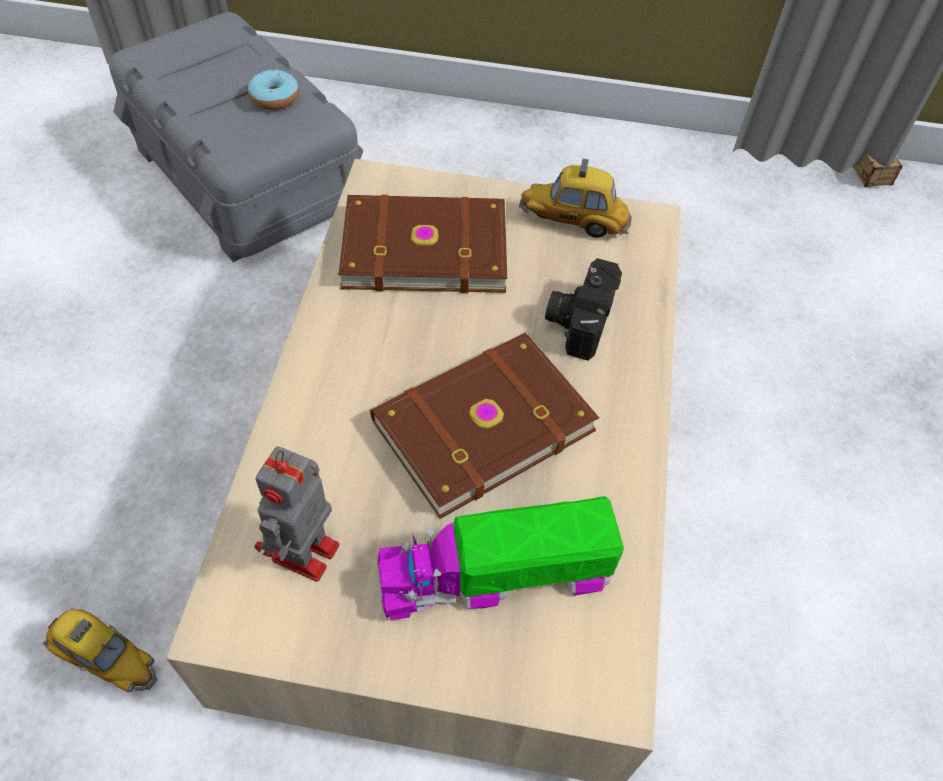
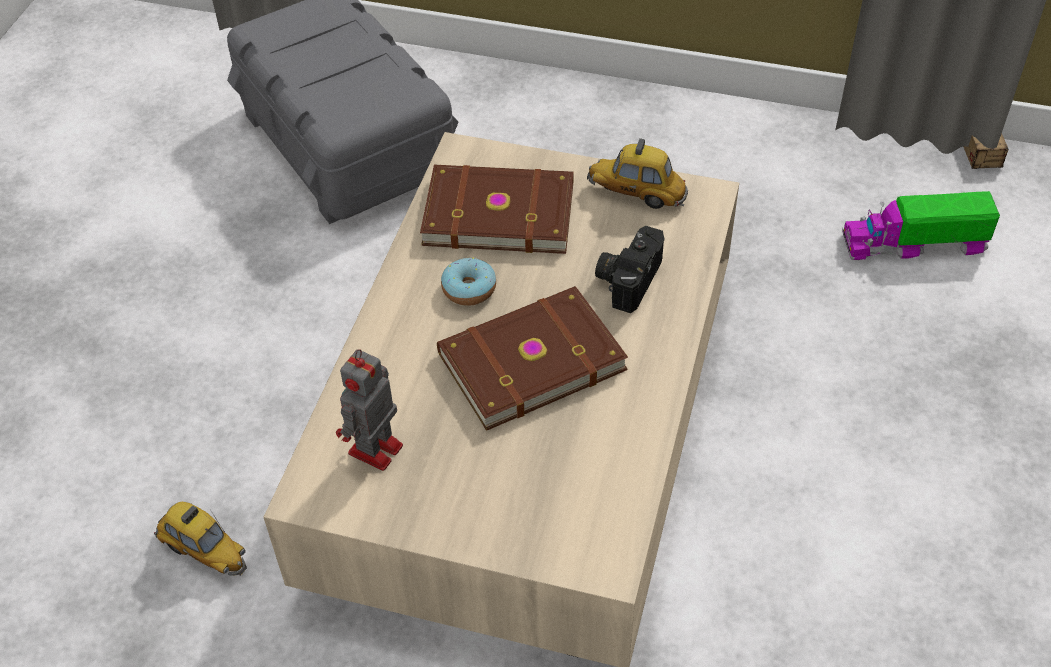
camera: 10 degrees right, 5 degrees down
(274, 98) = (377, 73): donut -> donut (469, 289)
(494, 575) = (525, 474): toy truck -> toy truck (914, 244)

